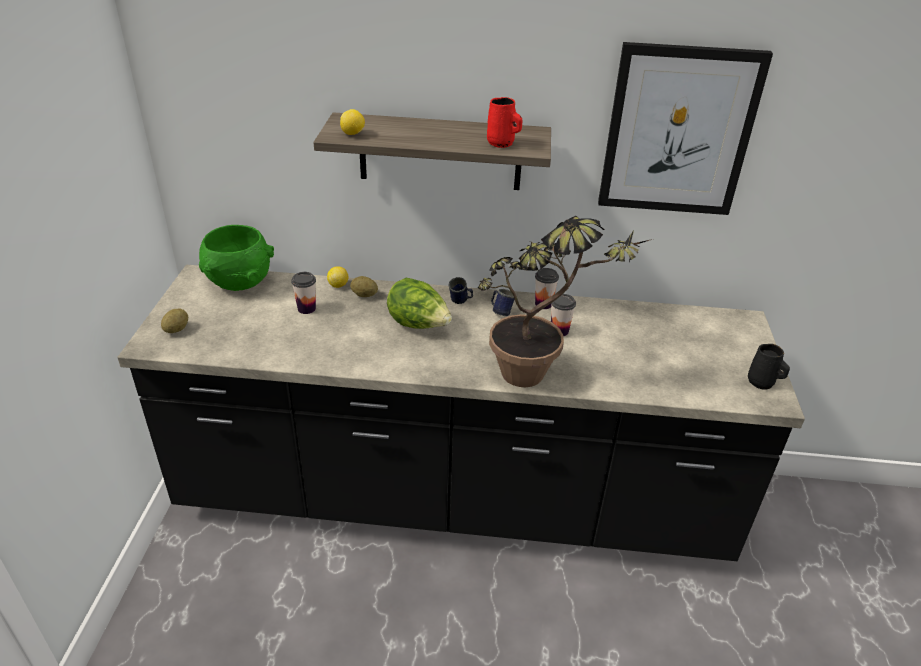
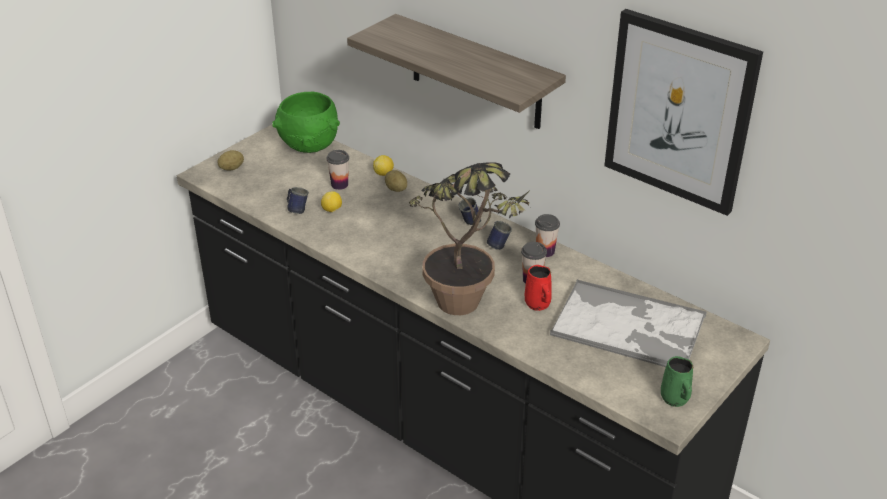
camera: 35 degrees right, 0 degrees up
(287, 346) = (296, 209): none -> blue mug
(353, 134) = (385, 38): lemon -> lemon (332, 210)
(418, 325) = (414, 230): lettuce -> none
(502, 143) = (495, 79): red mug -> red mug (538, 304)
(669, 340) = (629, 327): none -> tray
(762, 383) = (675, 399): black mug -> green mug

